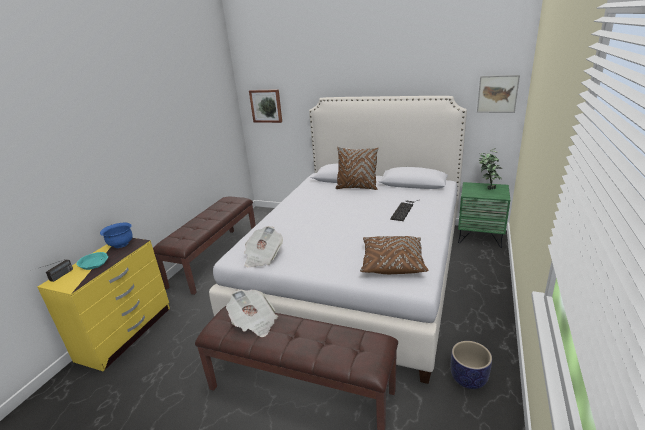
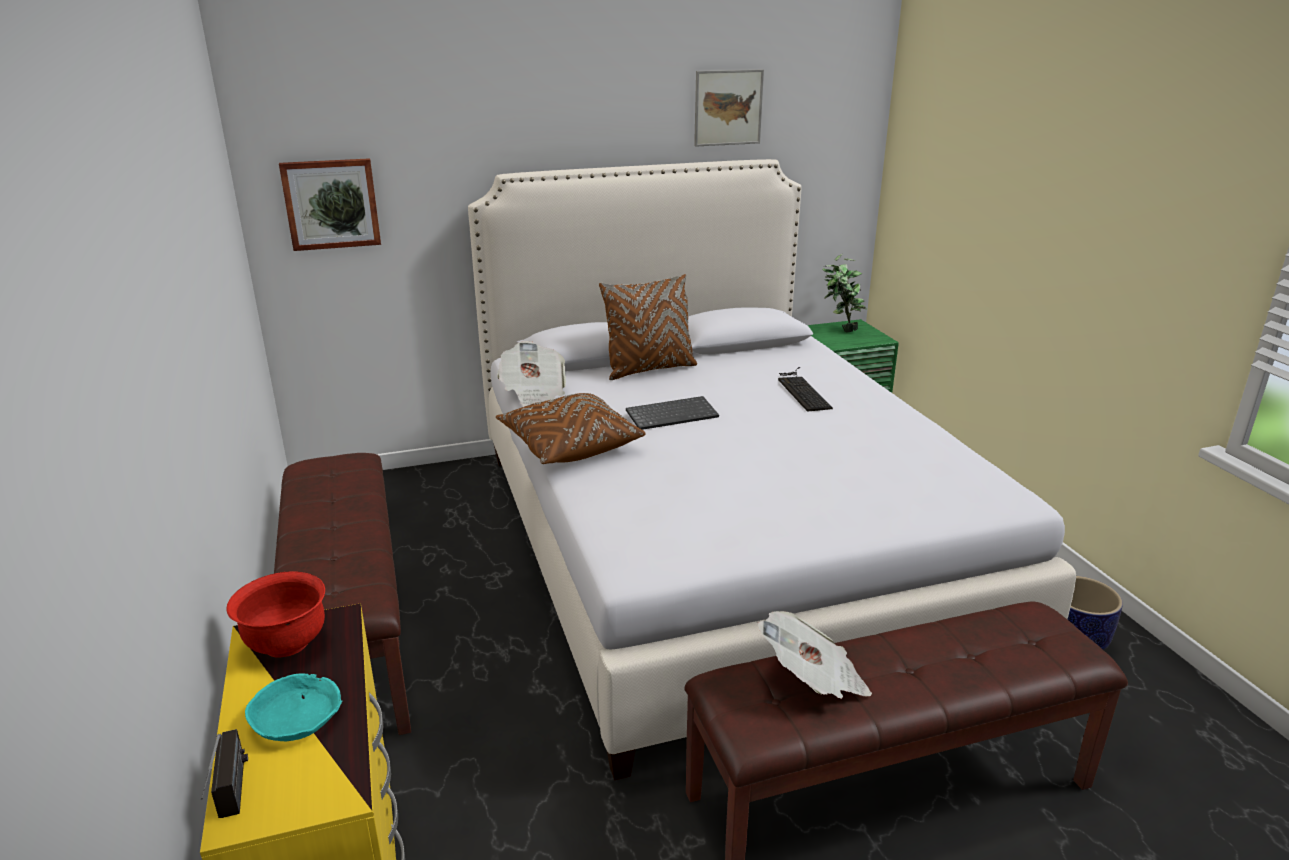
camera: 40 degrees left, 0 degrees up
(121, 244) = (286, 643): blue bowl -> red bowl
(263, 257) = (696, 546): newspaper -> newspaper (533, 392)
(334, 207) = (672, 414): none -> keyboard
(392, 263) = (929, 480): brown pillow -> brown pillow (569, 445)
(497, 94) = (840, 153): picture -> picture (728, 107)

